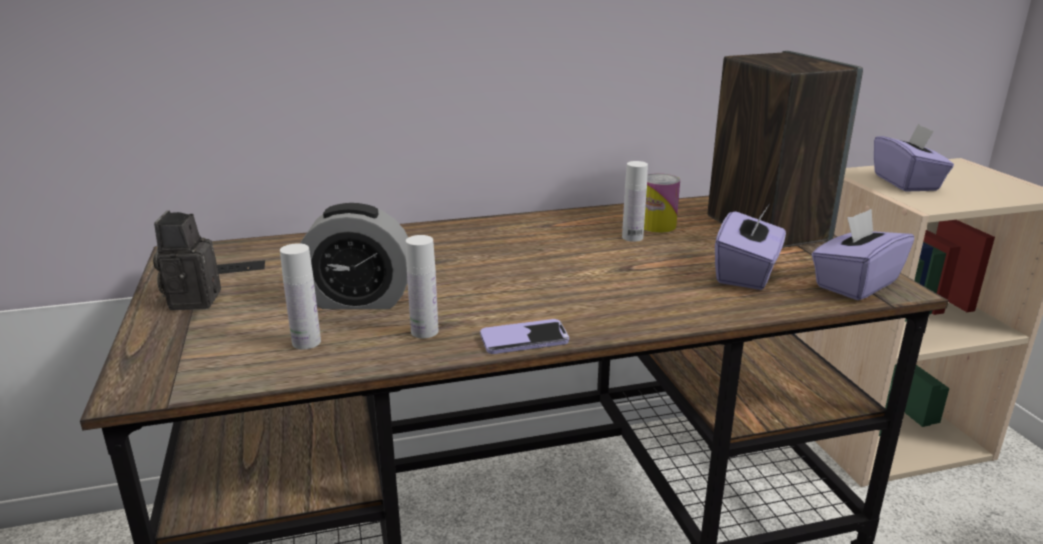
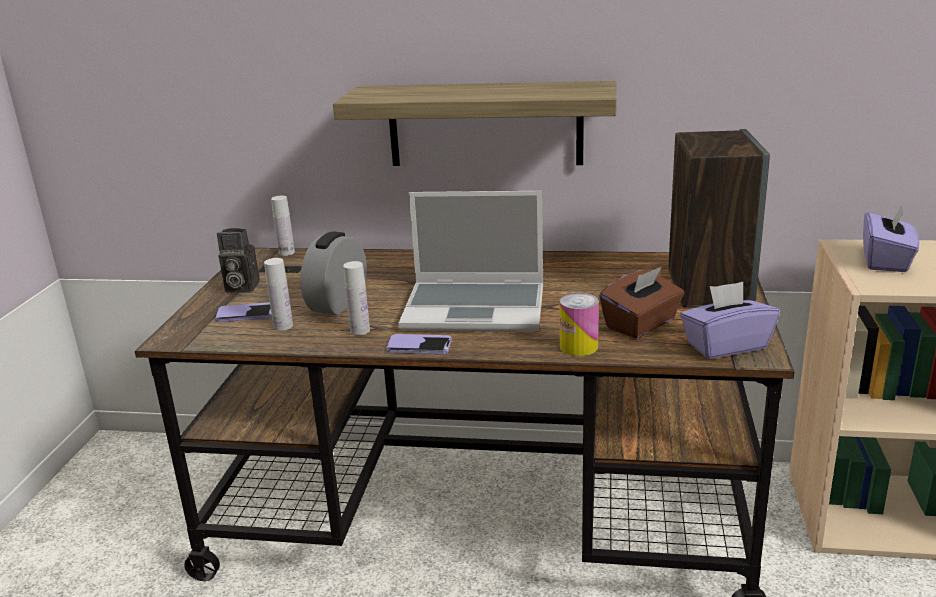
camera: 25 degrees right, 0 degrees up
(192, 299) = (240, 287): camera -> camera turned 105 degrees counterclockwise
(233, 334) = (246, 314): none -> phone
(359, 300) = (338, 303): alarm clock -> alarm clock turned 90 degrees clockwise
(483, 61) = (485, 124): none -> shelf
(547, 282) = (476, 309): none -> laptop
(632, 237) = (582, 282): white bottle -> white bottle (286, 252)
(657, 226) = (614, 274): can -> can (578, 346)
(747, 274) = (641, 324): purple tissue box -> brown tissue box

